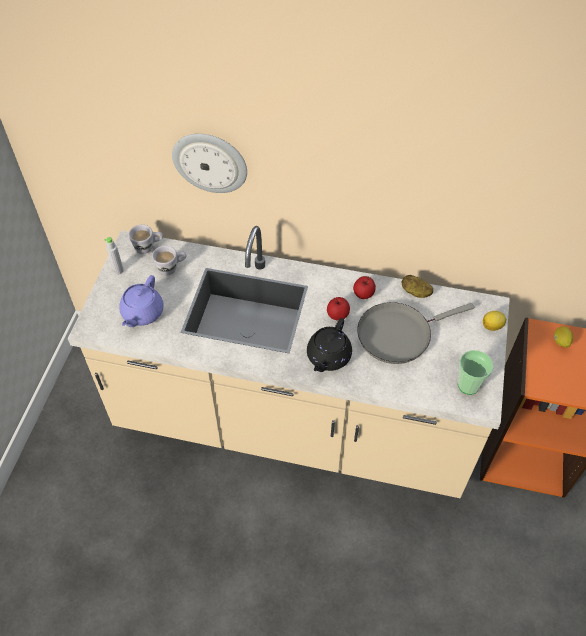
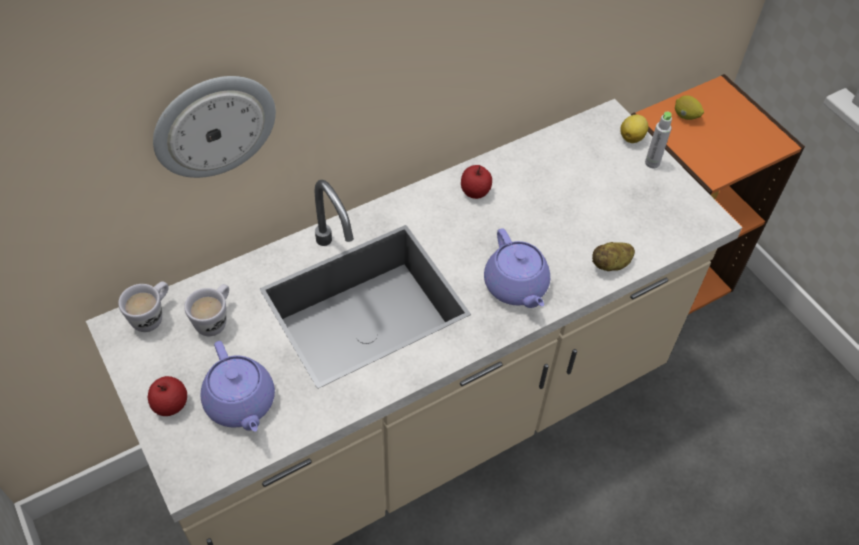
camera: 45 degrees left, 0 degrees up
(118, 270) = (143, 374): grey bottle -> grey bottle (652, 163)
(328, 357) = (516, 286): black teapot -> purple teapot
(337, 315) = (474, 233): apple -> apple (170, 404)
(398, 334) = (557, 209): grey frying pan -> none
(415, 292) = (525, 153): potato -> potato (611, 264)
(468, 385) = (676, 212): cup -> none

